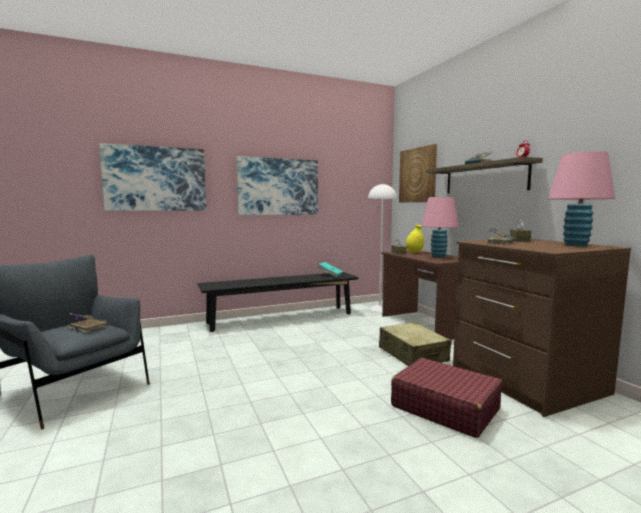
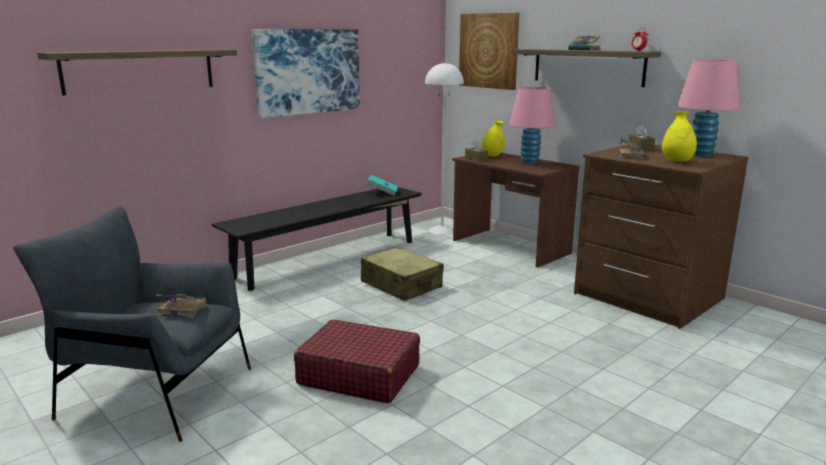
camera: 20 degrees left, 10 degrees up
(156, 179) = (140, 70): picture -> shelf
(413, 354) = (524, 285): beige suitcase -> beige suitcase (401, 285)
(444, 407) = (593, 336): red suitcase -> red suitcase (359, 374)
(541, 247) = (677, 162): none -> yellow vase

